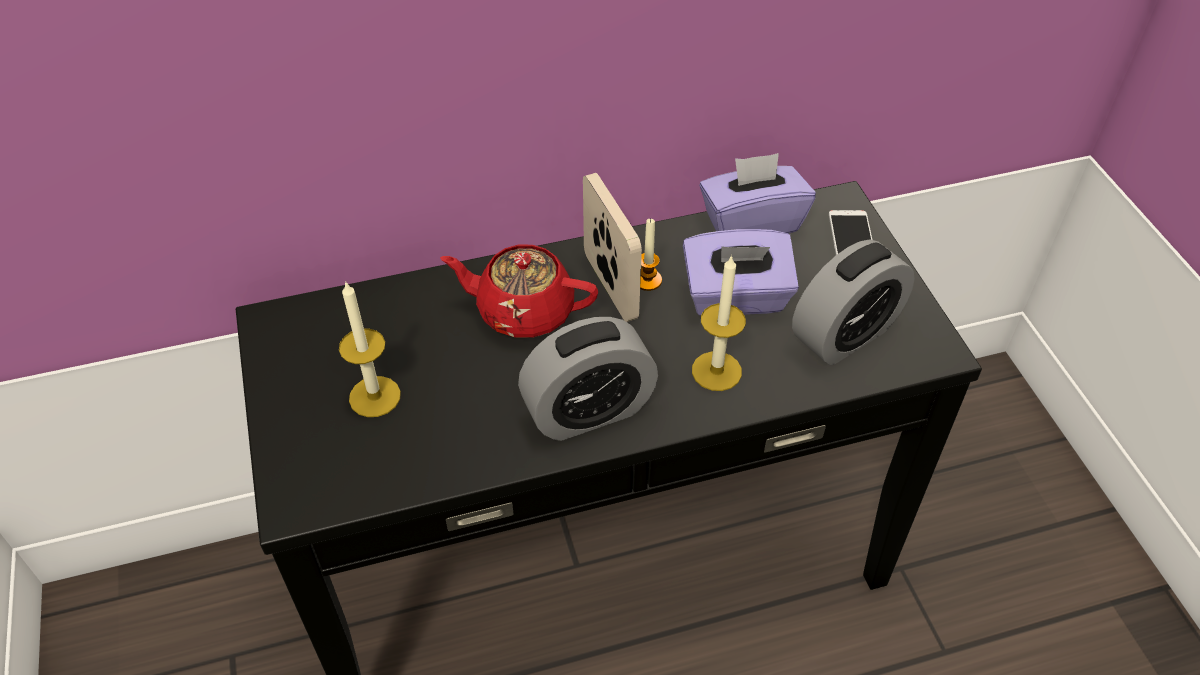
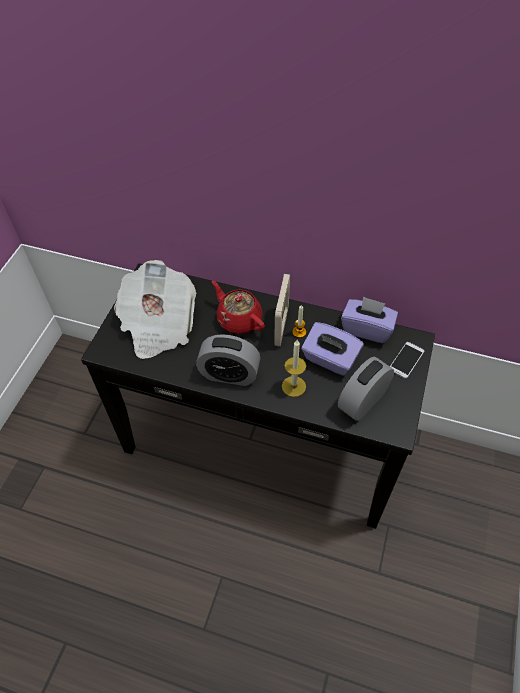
camera: 35 degrees right, 5 degrees up
(375, 396) = (158, 325): candle -> newspaper
(845, 335) = (362, 401): alarm clock -> alarm clock turned 135 degrees clockwise

